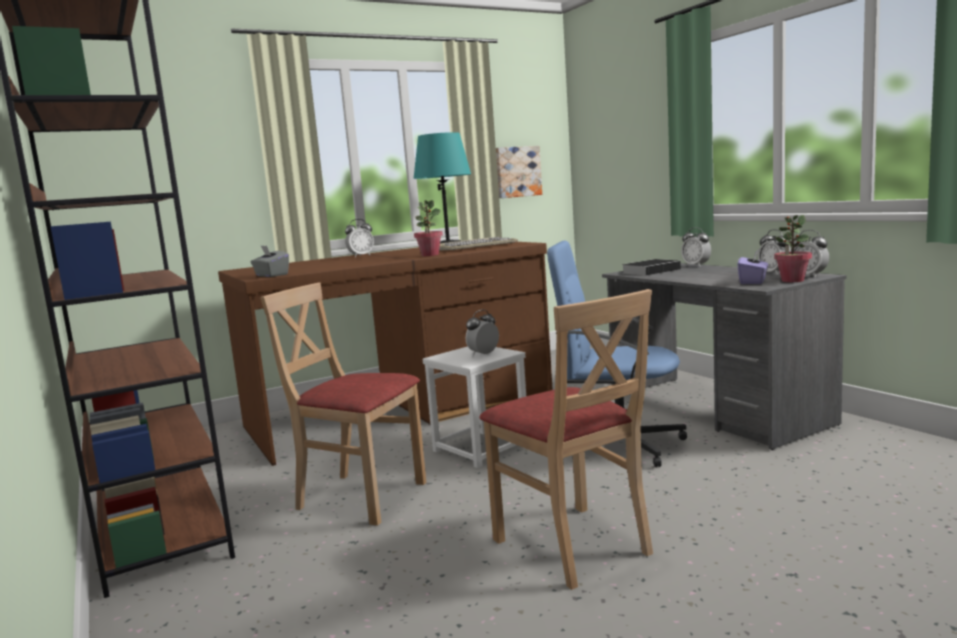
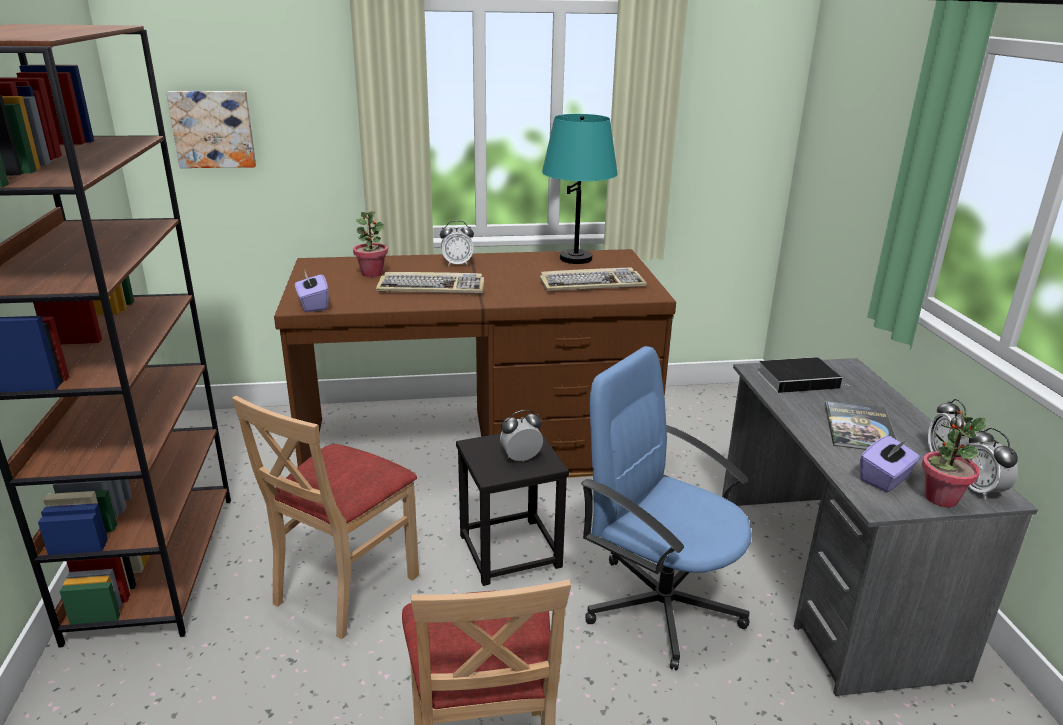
camera: 20 degrees right, 15 degrees up
(271, 275) = (313, 305): grey tissue box -> purple tissue box
(358, 261) = (432, 287): none -> keyboard
(361, 496) = (345, 587): beige chair -> beige chair turned 105 degrees counterclockwise
(430, 255) = (516, 296): potted plant -> potted plant (372, 273)
(481, 449) = (510, 551): white stool -> black stool
(517, 172) = (710, 157): picture -> picture (213, 129)
(696, 265) = (871, 383): alarm clock -> none
(712, 275) = (859, 428): none -> book

